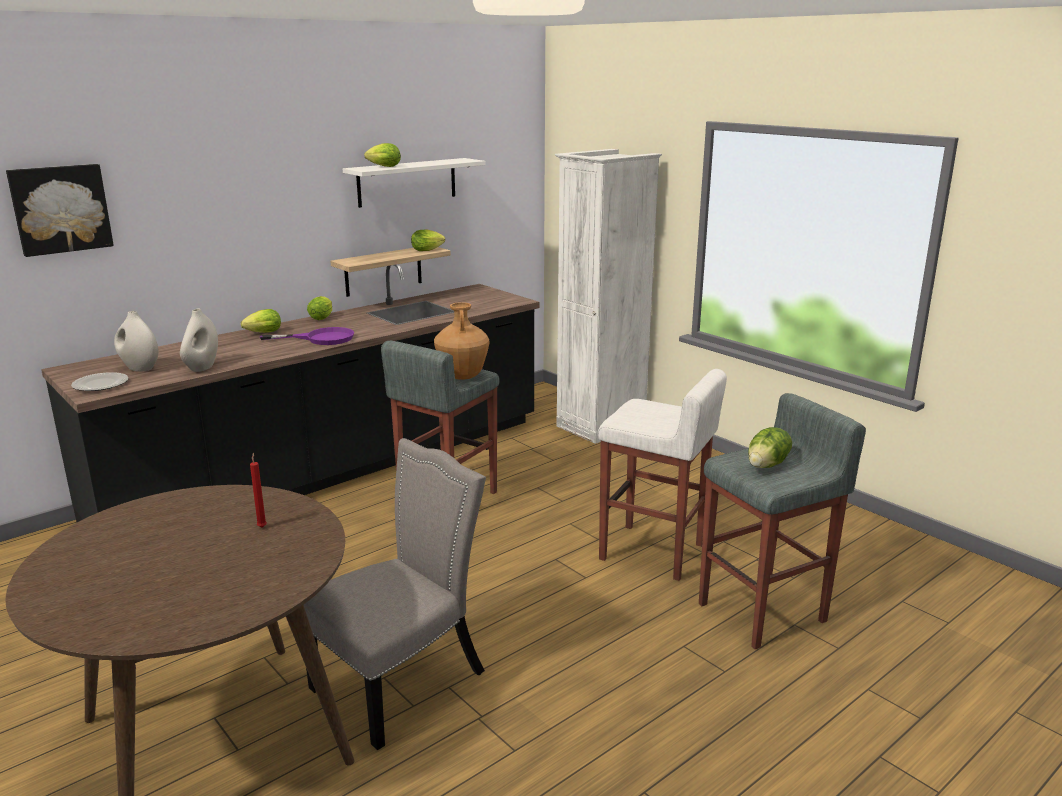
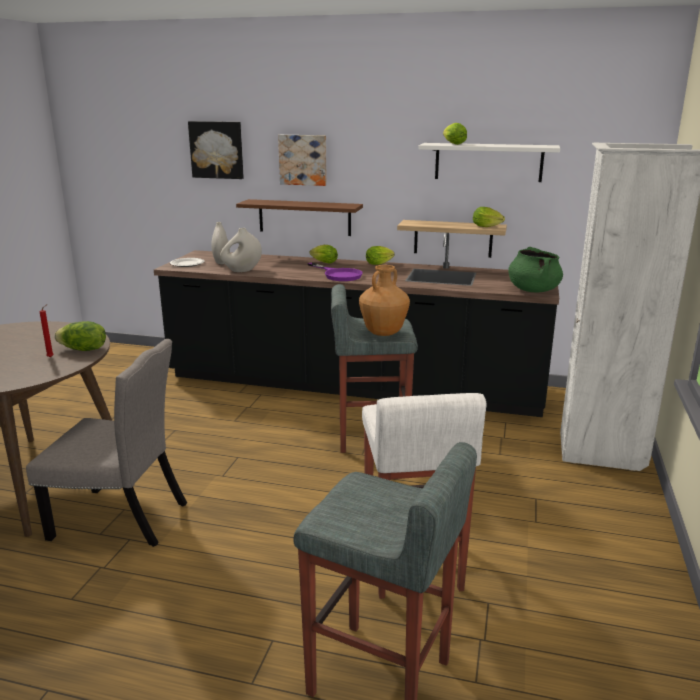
camera: 55 degrees right, 0 degrees up
(199, 206) = (303, 159): none -> picture
(209, 282) = (304, 217): none -> brown shelf
(508, 301) = (533, 290): none -> green cooking pot
(767, 465) = (373, 506): lettuce -> lettuce (83, 350)

